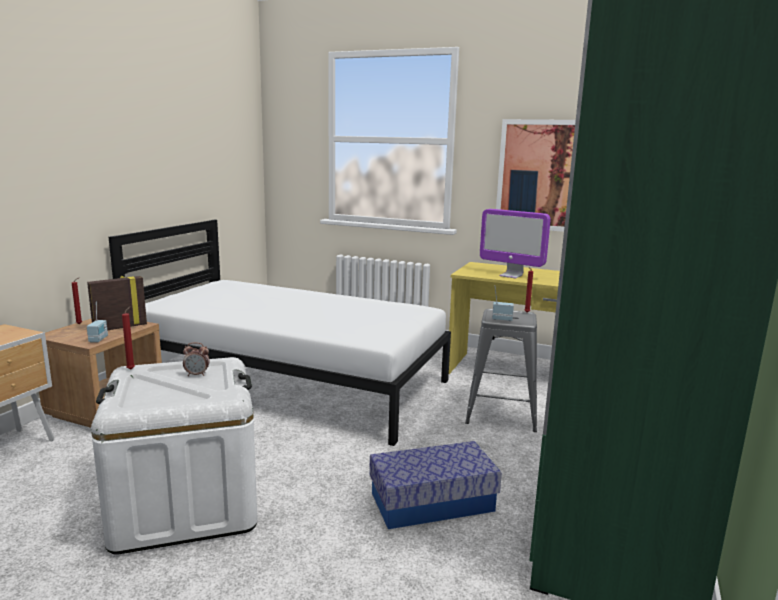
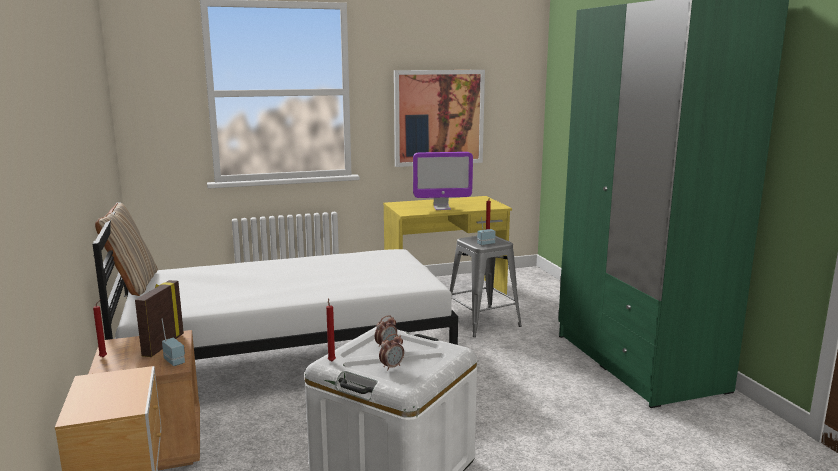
camera: 40 degrees left, 0 degrees up
(152, 390) = (392, 367): none -> alarm clock
(196, 285) = (132, 284): none -> beige pillow
(432, 502) = (538, 391): storage box -> none

